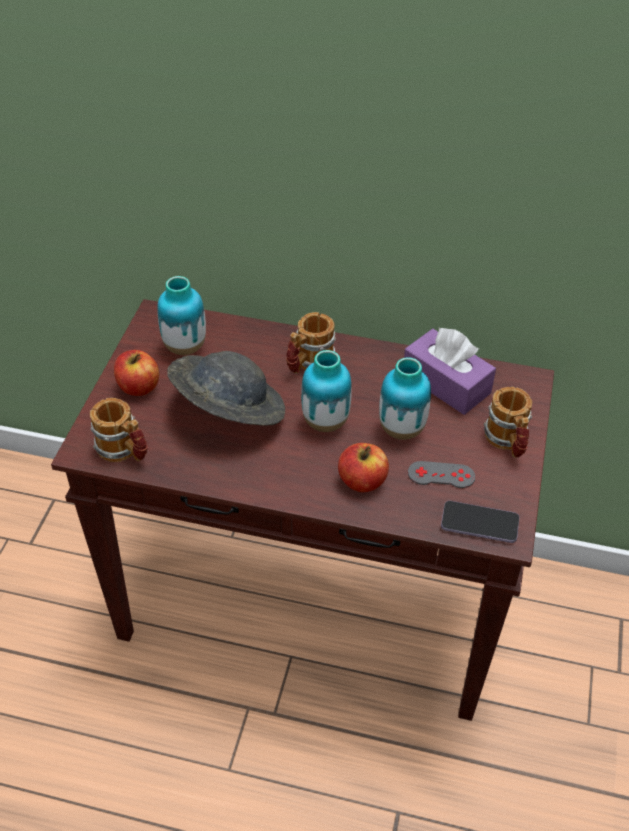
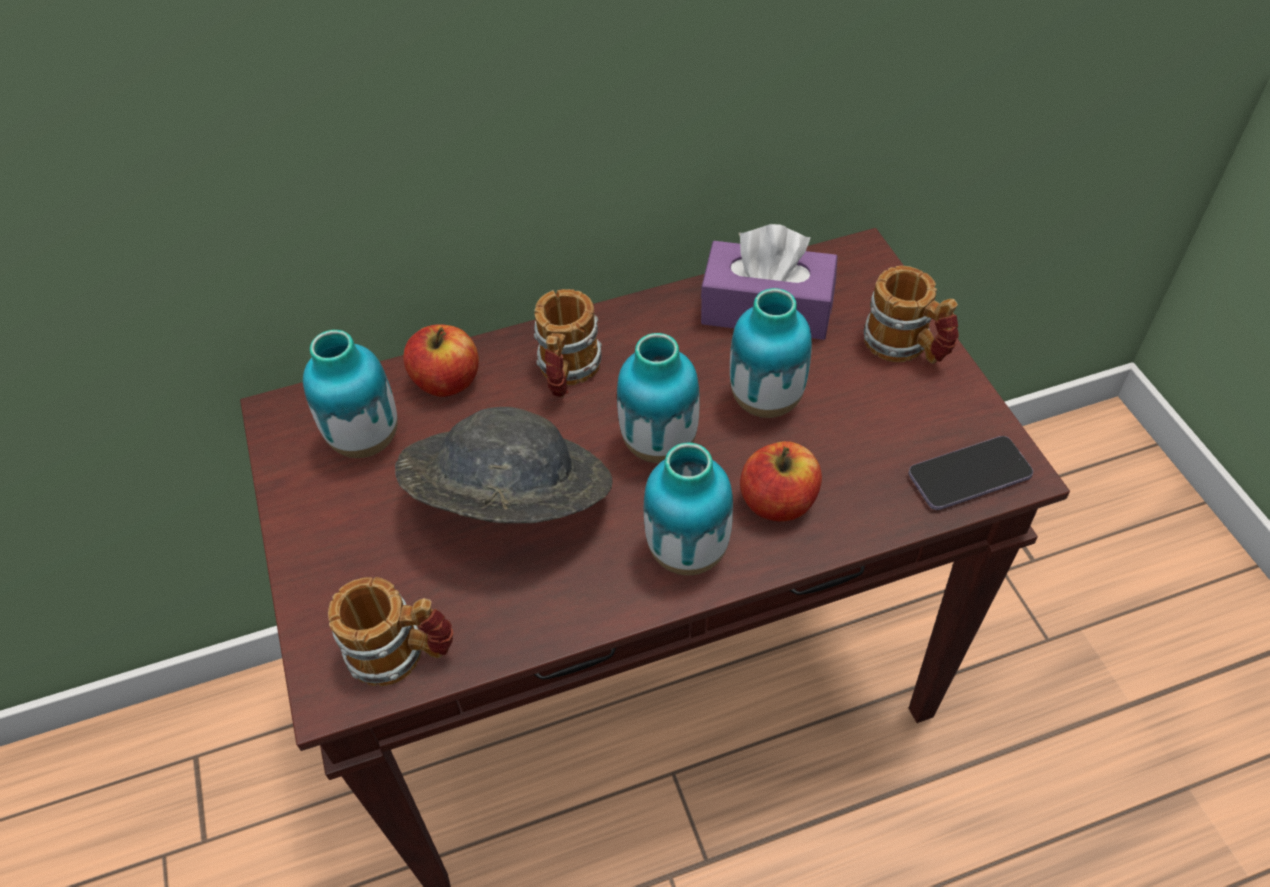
camera: 30 degrees left, 5 degrees up
(138, 387) = (343, 539): apple -> apple (446, 381)
(294, 479) = (687, 552): none -> vase
(441, 475) = (867, 436): grey game controller -> none

